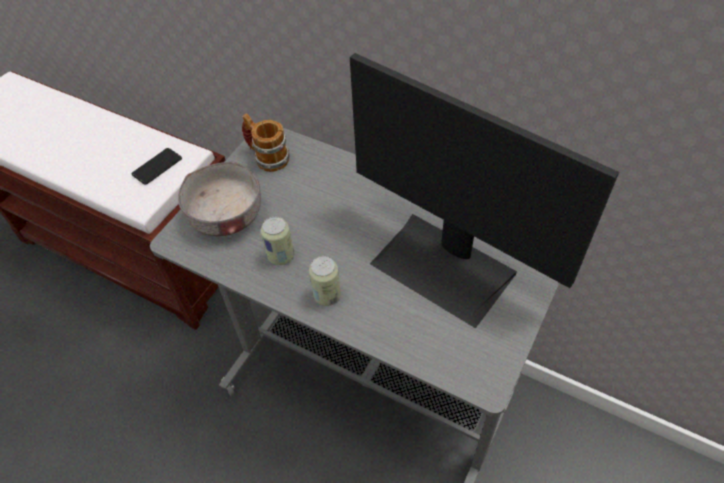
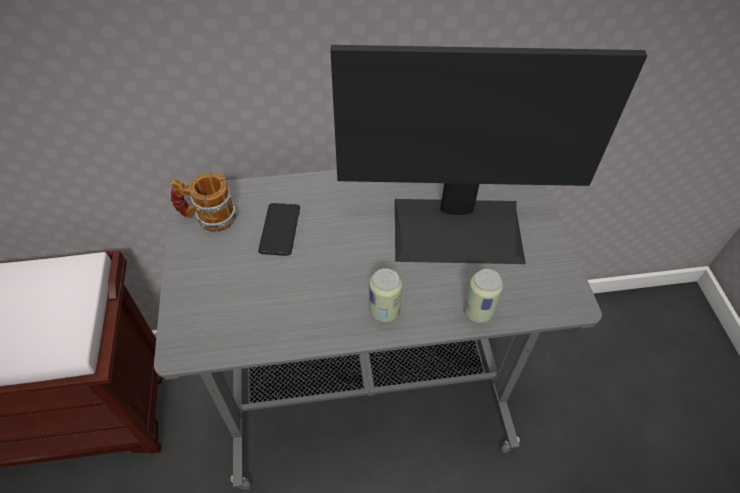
camera: 40 degrees left, 0 degrees up
(157, 166) = (52, 298): phone -> phone (280, 229)
(226, 215) = (216, 294): grey bowl -> none
(281, 256) = (309, 301): can -> can (478, 311)

